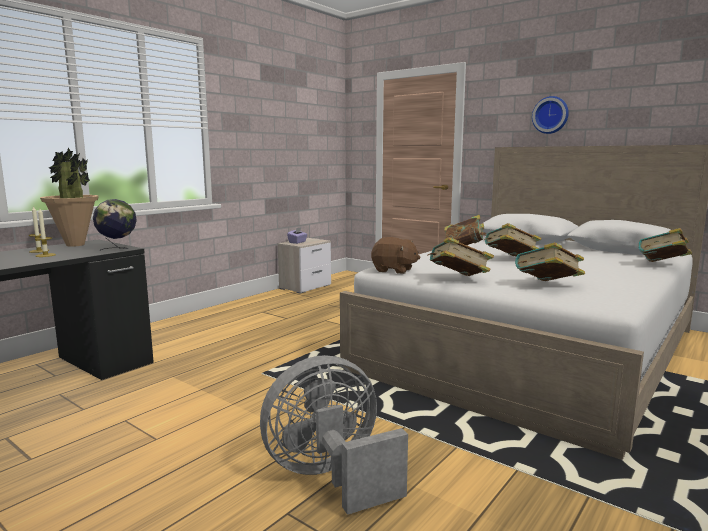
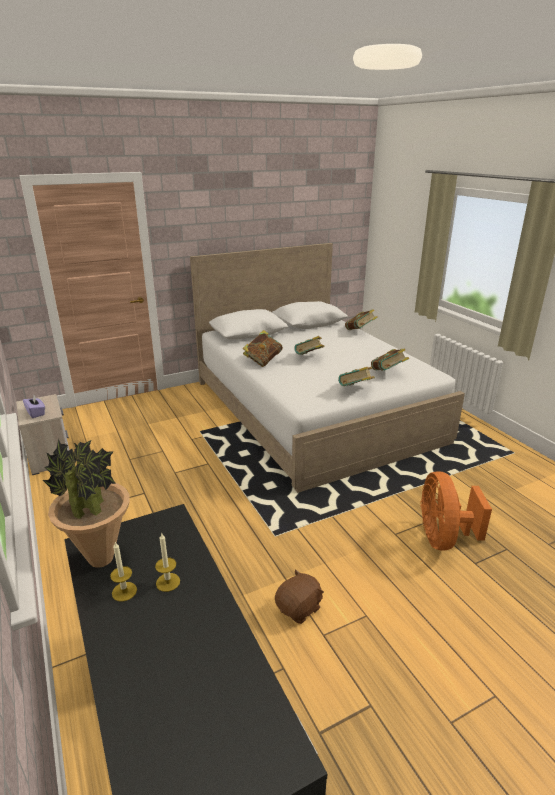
camera: 65 degrees left, 15 degrees up
(118, 249) = (173, 522): globe -> none
(331, 477) = (443, 538): grey fan -> orange fan
(394, 270) = (312, 402): brown plush toy -> brown plush toy (299, 608)
(550, 115) = (228, 225): wall clock -> none

